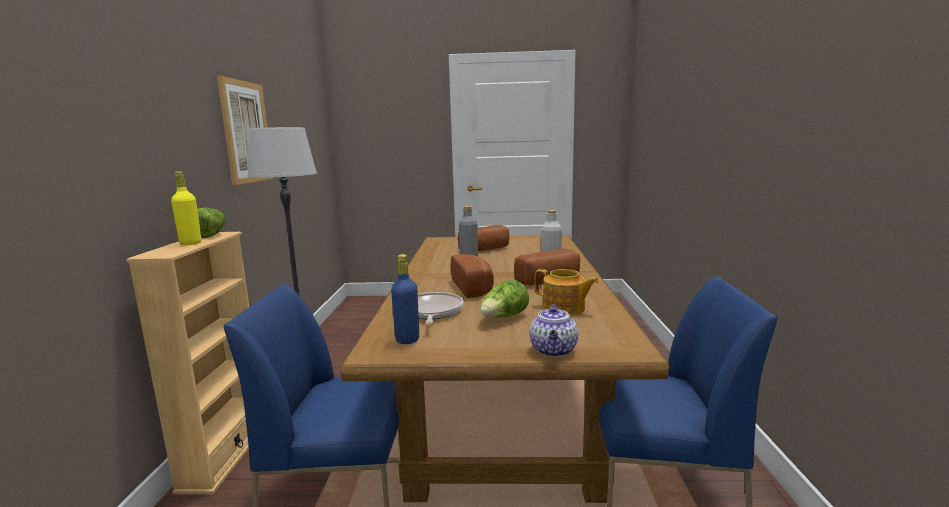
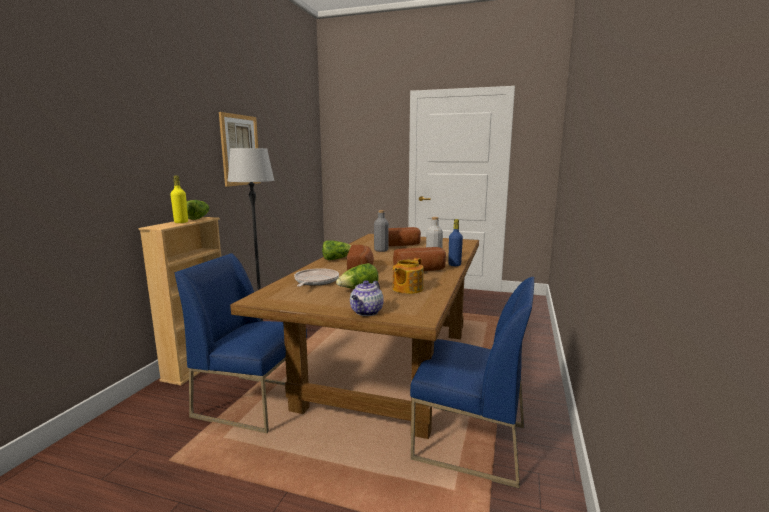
camera: 15 degrees right, 0 degrees up
(407, 339) = (282, 295): blue bottle -> blue bottle (454, 265)
(425, 276) = (337, 259): none -> lettuce
(564, 309) = (407, 289): teapot -> teapot turned 75 degrees clockwise

